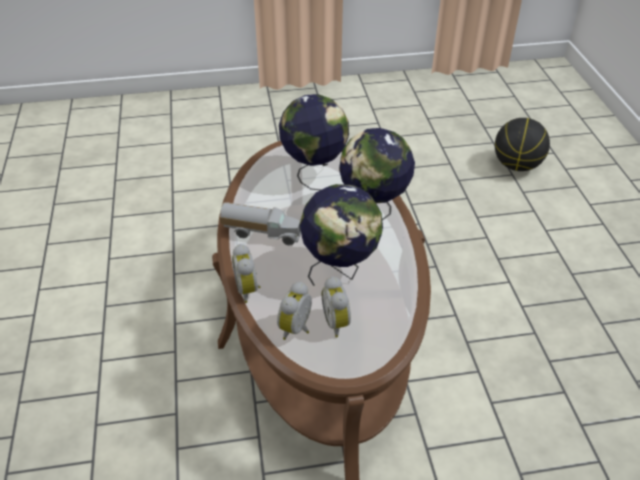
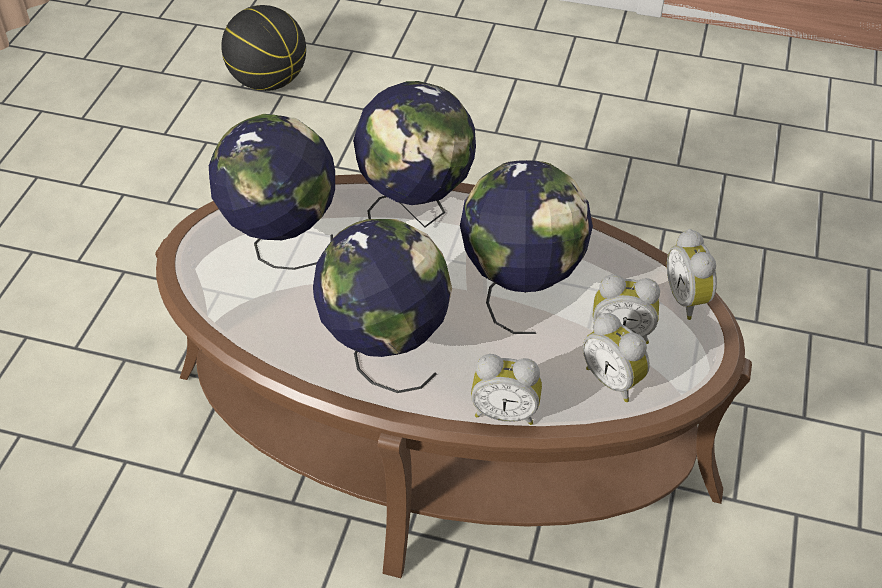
camera: 65 degrees left, 5 degrees up
(263, 233) = (386, 354): toy truck -> globe
(386, 348) = (688, 299): none -> alarm clock

